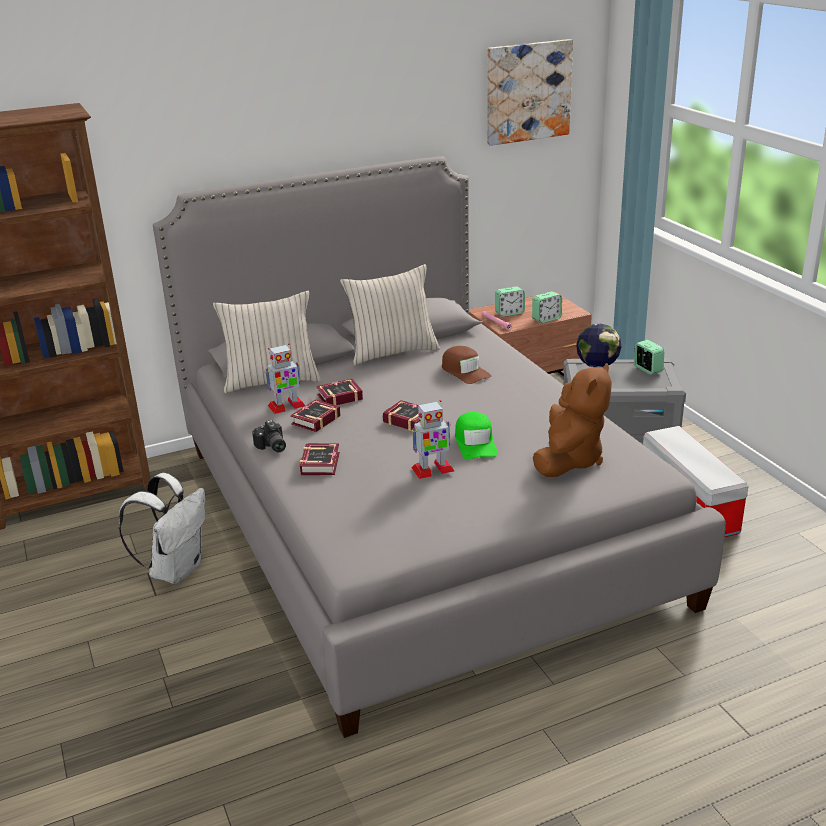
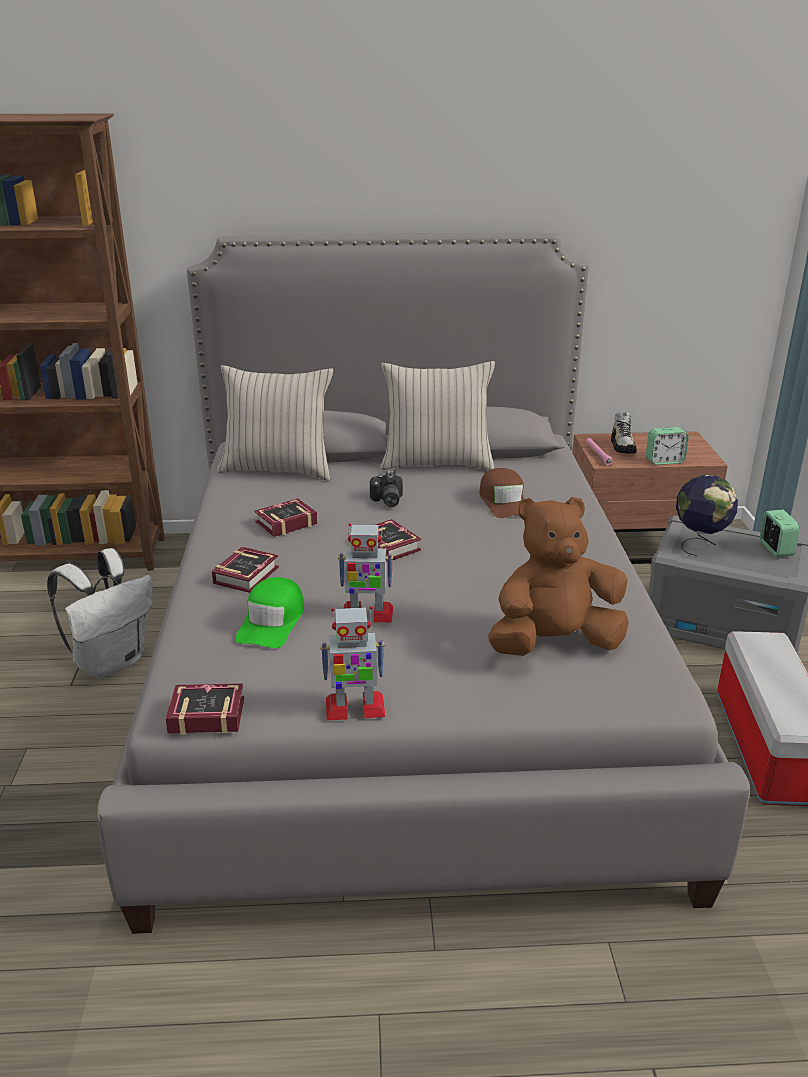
camera: 20 degrees right, 0 degrees up
(271, 447) = (212, 543): camera -> camera (386, 501)
(286, 406) = (269, 500): toy robot -> toy robot (354, 708)
(337, 397) = (333, 502): book -> book (203, 714)
(475, 443) = (449, 592): green cap -> green cap (272, 622)
(509, 313) = (622, 446): alarm clock -> shoe
(527, 92) = (690, 164): picture -> none
(569, 460) = (554, 644): brown plush toy -> brown plush toy turned 150 degrees counterclockwise

